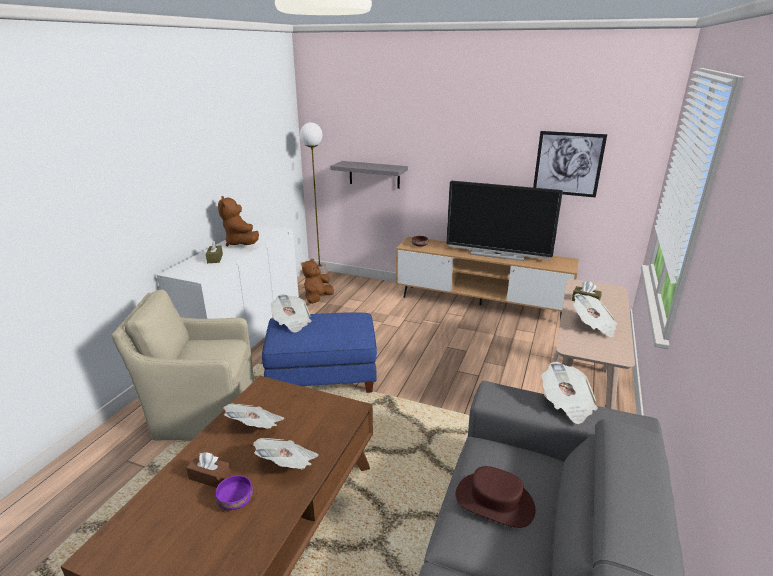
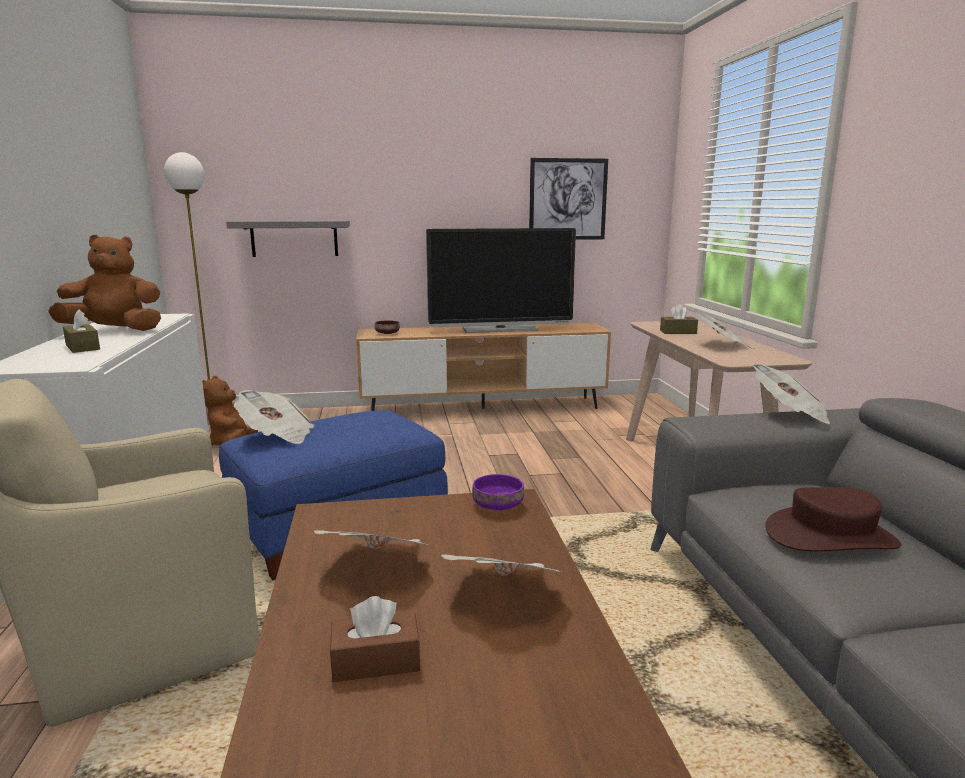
camera: 30 degrees left, 10 degrees down
(236, 500) = (478, 673): purple bowl -> purple bowl (498, 505)
(241, 243) = (115, 331): brown plush toy -> brown plush toy turned 135 degrees clockwise

